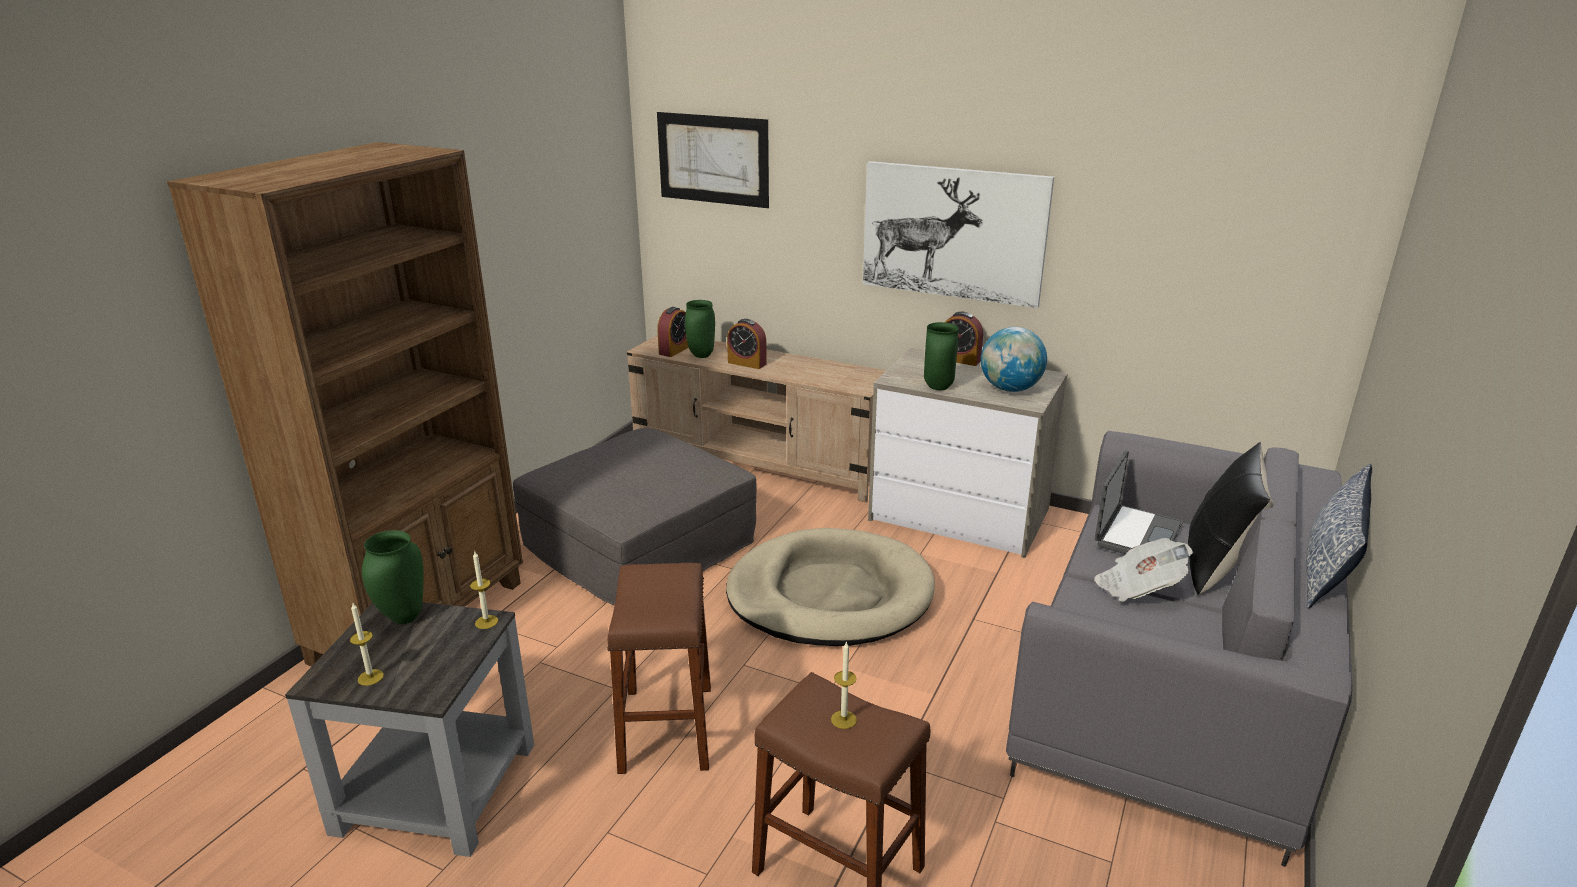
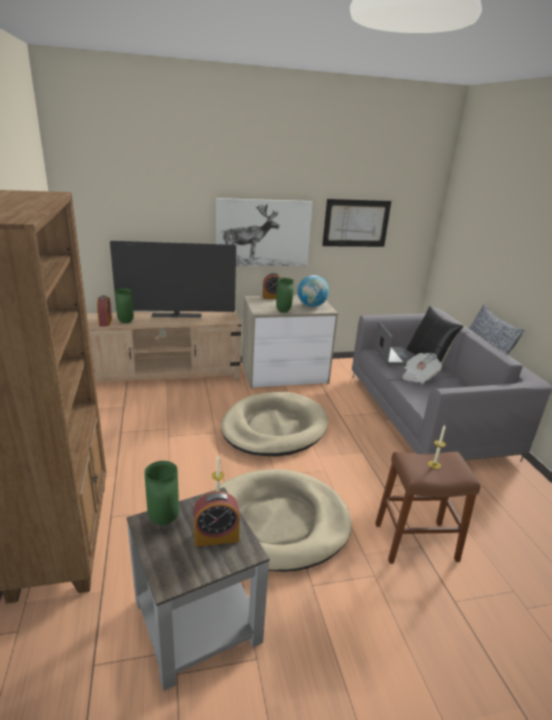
camera: 40 degrees left, 0 degrees up
(370, 677) = (197, 562): candle -> none
(639, 546) = (152, 439): grey ottoman -> none
(666, 728) = (278, 522): brown stool -> beige dog bed
(713, 159) = (113, 202): picture -> picture (356, 223)
(747, 363) = (157, 321): alarm clock -> alarm clock (216, 537)
(786, 361) = (176, 315): none -> television

